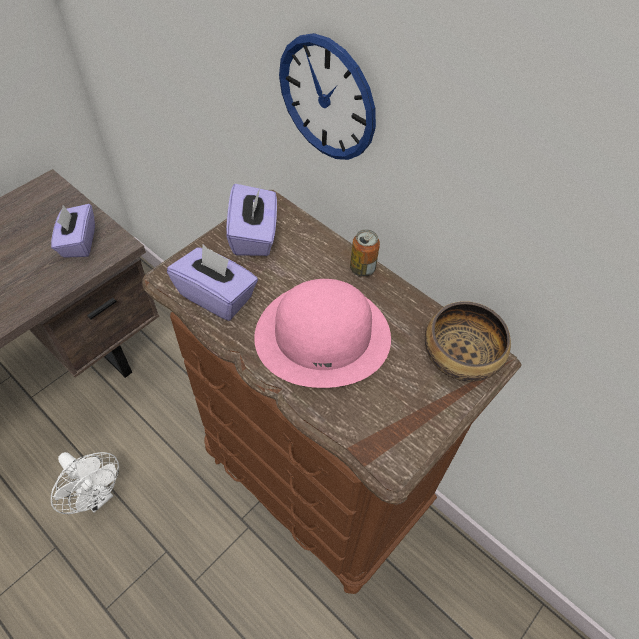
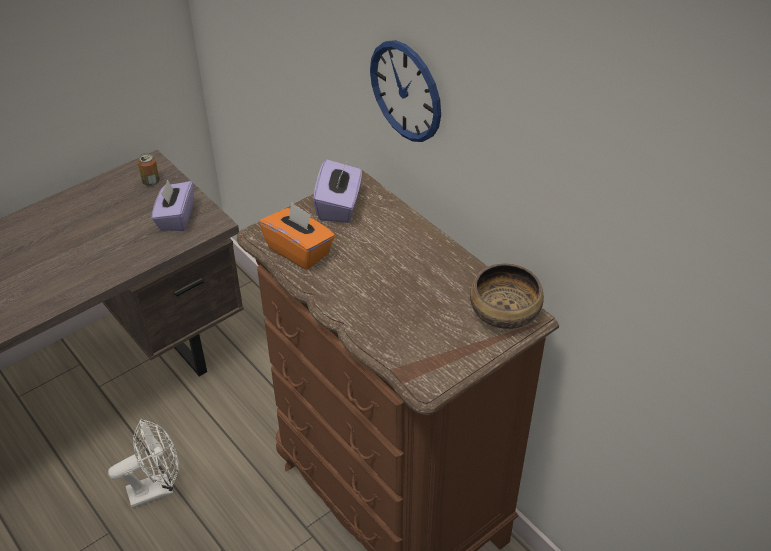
camera: 10 degrees right, 10 degrees down
(97, 496) = (157, 488): white fan -> white fan turned 75 degrees counterclockwise
(217, 296) = (299, 250): purple tissue box -> orange tissue box
(323, 335) = (386, 287): pink hat -> none
(362, 268) = (431, 239): can -> can (151, 181)

